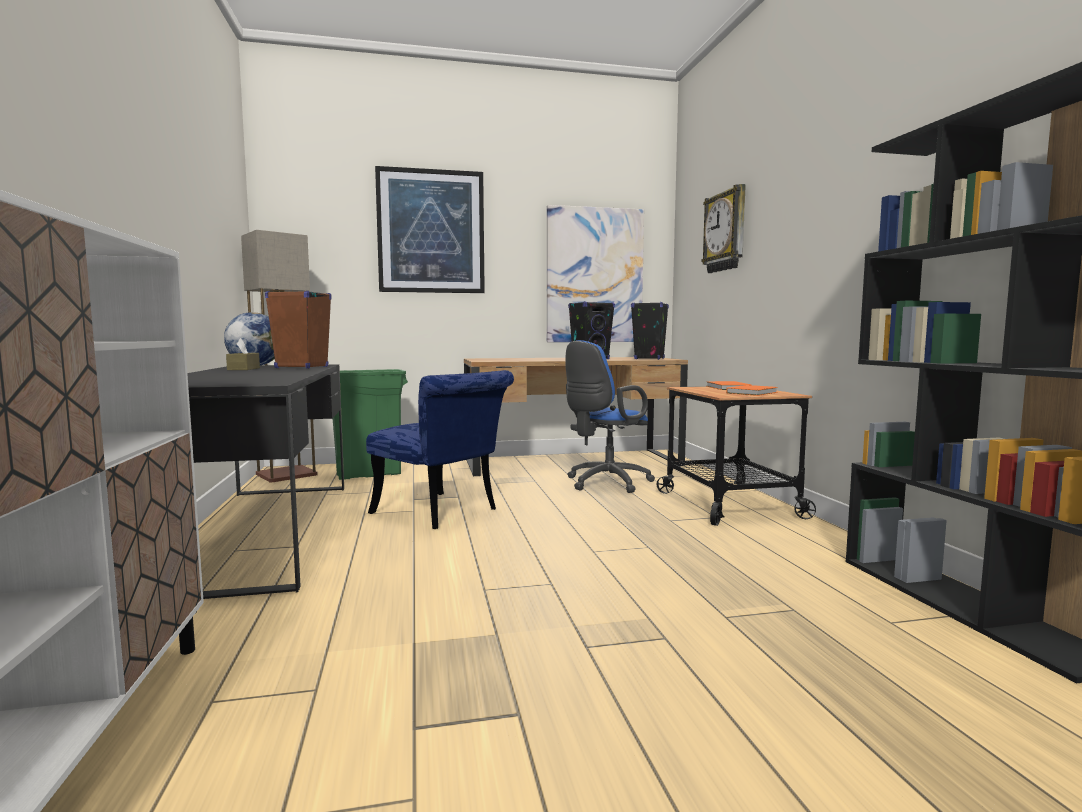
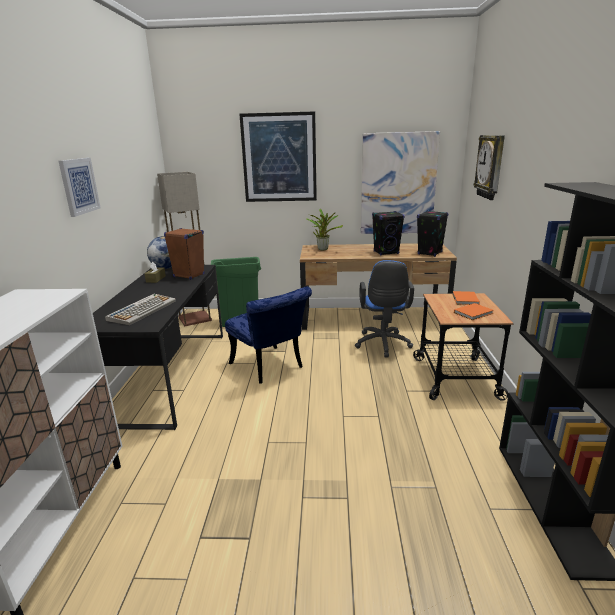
camera: 15 degrees right, 15 degrees up
(138, 166) = (79, 186): none -> picture
(239, 378) = (142, 310): none -> keyboard
(497, 359) = (323, 249): none -> potted plant
(604, 483) = (383, 345): blue office chair -> blue office chair turned 60 degrees counterclockwise

